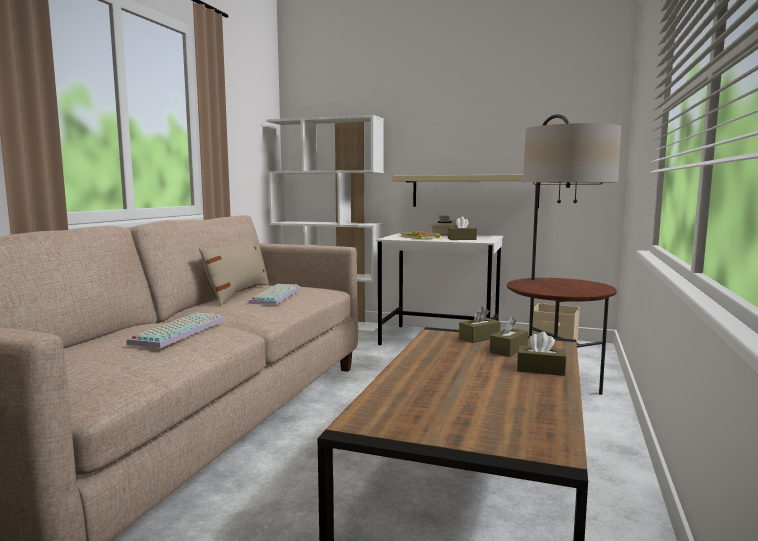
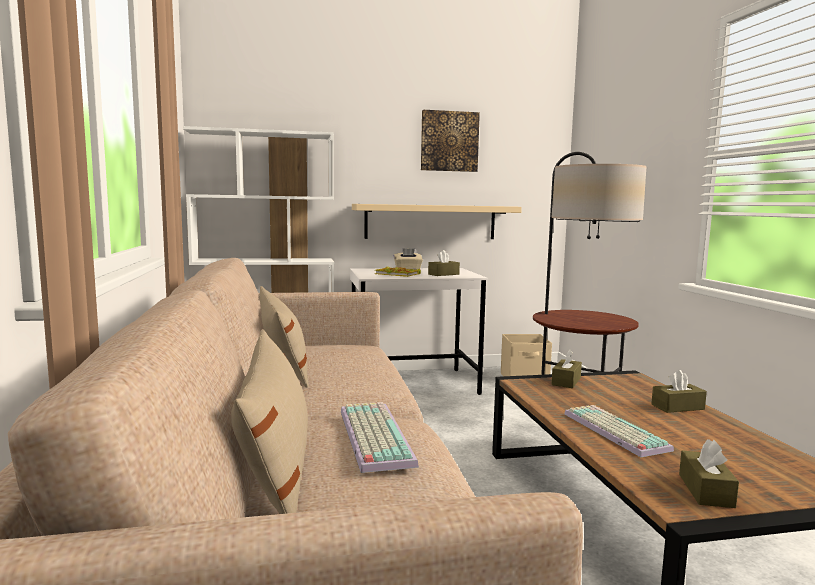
camera: 30 degrees left, 0 degrees up
(104, 337) = (275, 467): none -> beige pillow
(275, 295) = (342, 362): keyboard -> keyboard (612, 431)
(492, 114) = (449, 141): none -> picture
(508, 350) = (614, 390): brown tissue box -> brown tissue box (705, 490)

